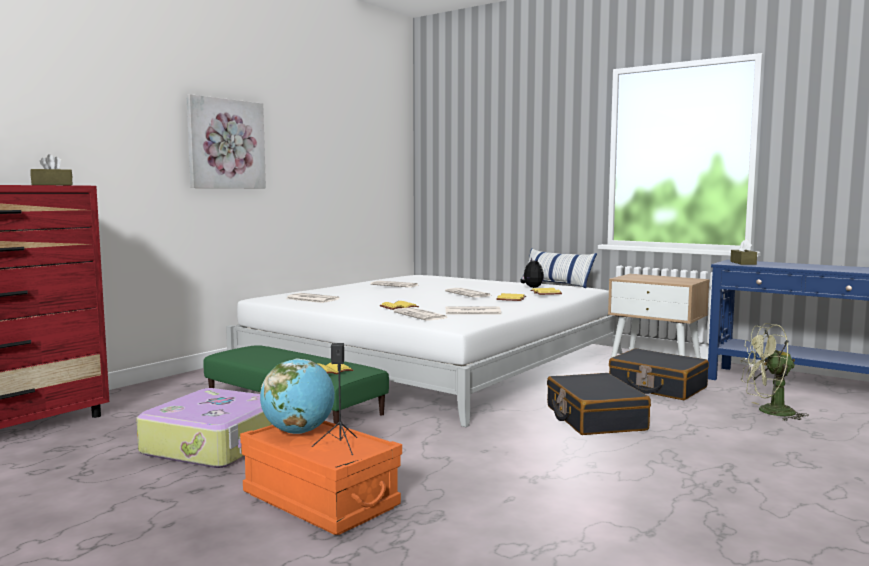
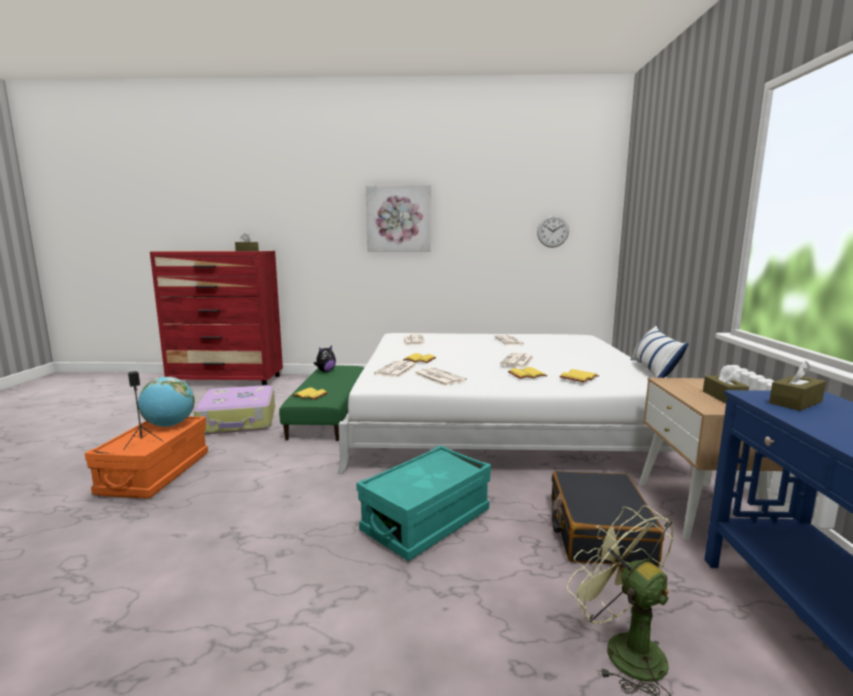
camera: 55 degrees right, 5 degrees up
(368, 167) = (553, 231): none -> wall clock
(531, 287) = (597, 369): plush toy -> plush toy (325, 371)
(594, 418) = (426, 521): black suitcase -> turquoise storage box
(667, 279) = (723, 397): none -> brown tissue box

